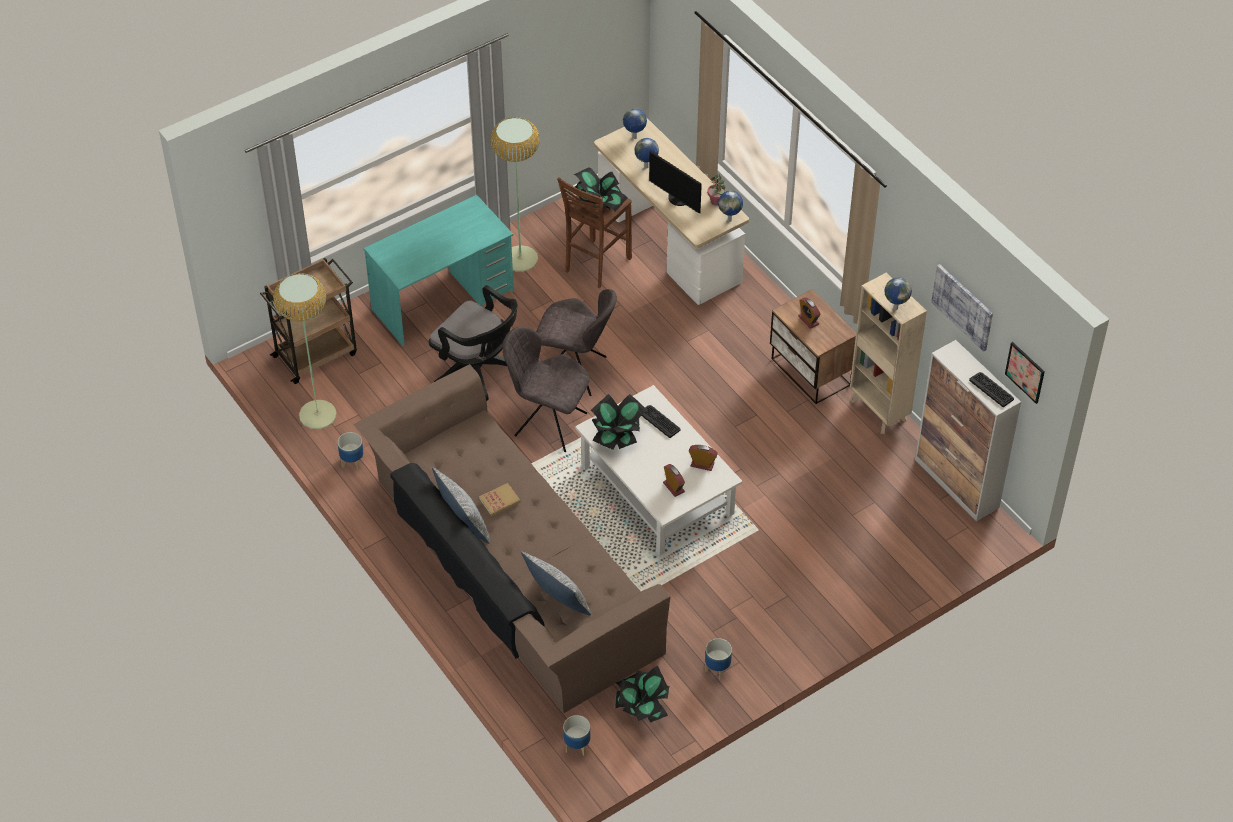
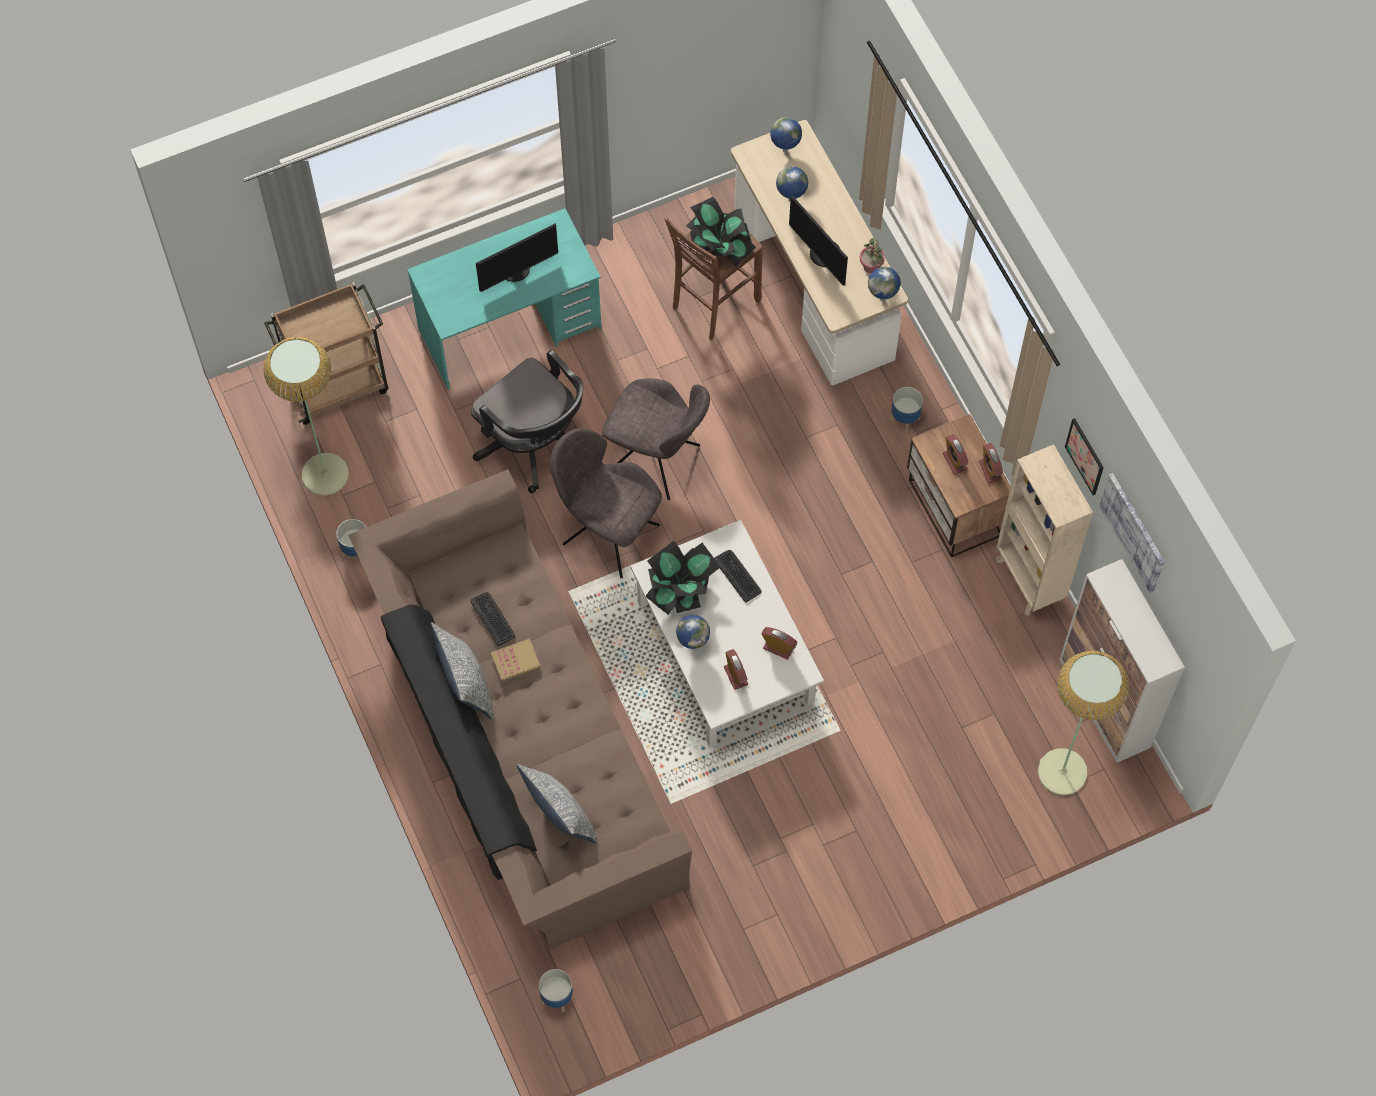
camera: 10 degrees right, 15 degrees up
(448, 238) = (516, 271): none -> monitor
(520, 259) = (619, 280): floor lamp -> floor lamp (1062, 772)
(641, 708) = (645, 958): potted plant -> none
(717, 669) = (748, 920): planter -> planter (904, 419)
(836, 322) = (990, 470): none -> alarm clock
(895, 308) = (1052, 502): globe -> globe (692, 644)
(991, 389) = (1151, 642): keyboard -> keyboard (493, 618)
(1025, 372) = (1192, 641): picture -> picture (1085, 456)

